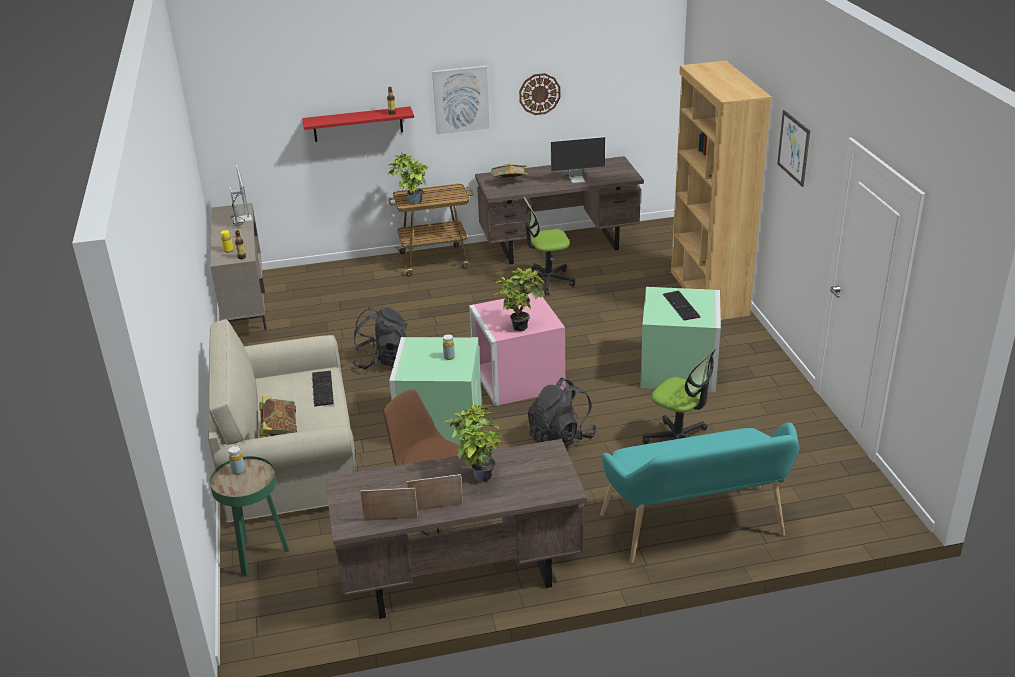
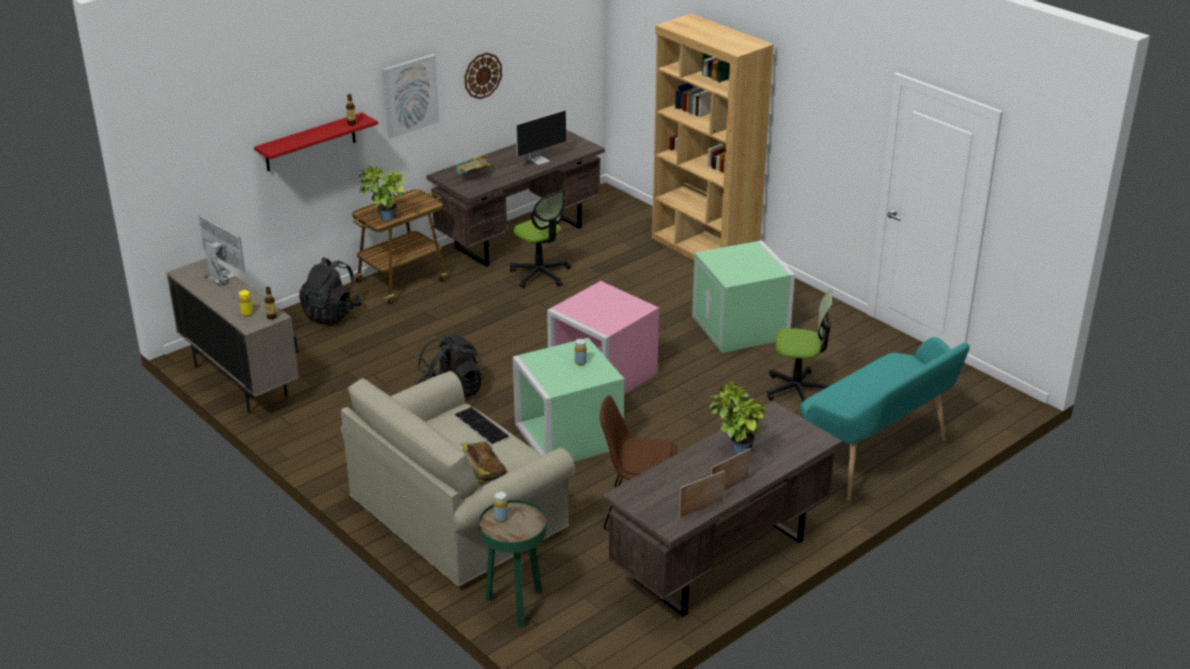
camera: 30 degrees left, 0 degrees up
(520, 325) = (617, 316): potted plant -> none
(547, 281) = (540, 274): office chair -> office chair turned 90 degrees counterclockwise
(561, 438) = (694, 417): black backpack -> black backpack (332, 314)
(682, 306) = (743, 262): keyboard -> none
(794, 147) = (811, 89): picture -> none

